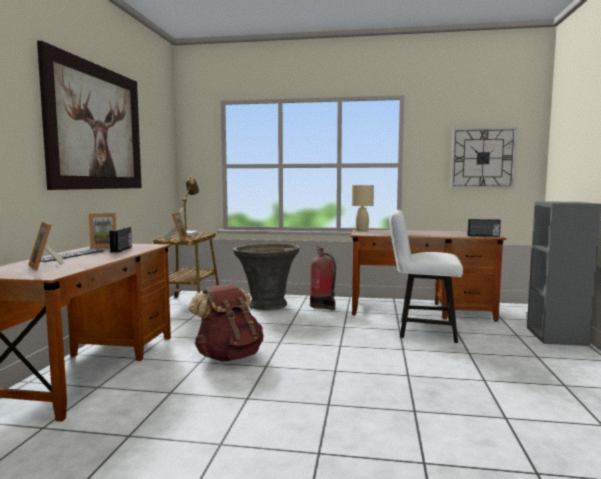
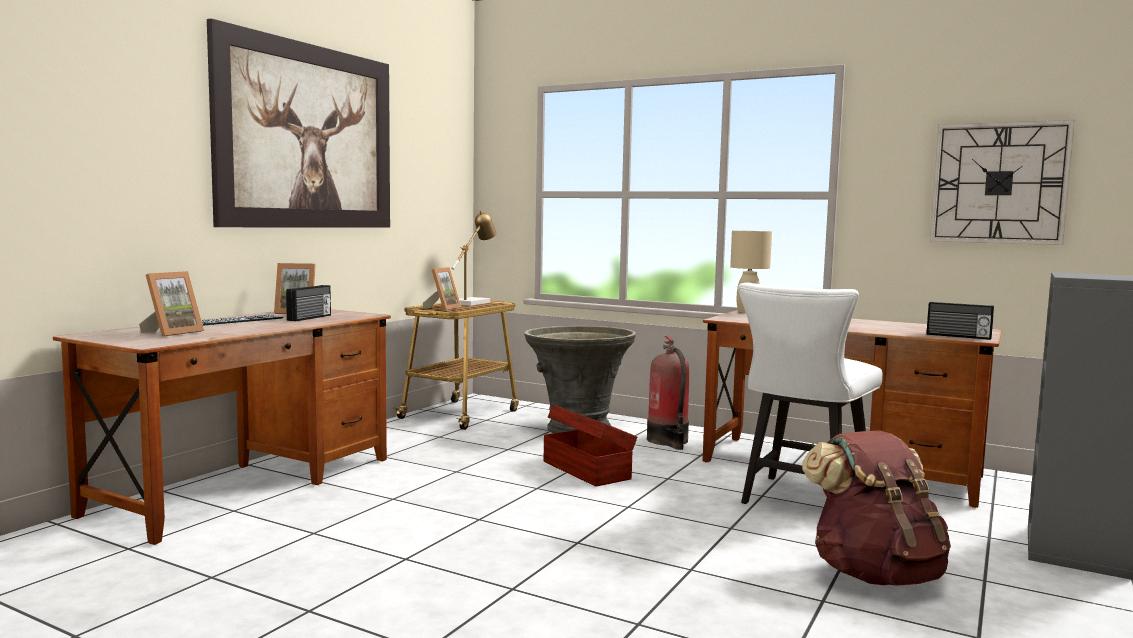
camera: 20 degrees right, 0 degrees up
(46, 266) = (172, 332): picture frame -> picture frame turned 135 degrees counterclockwise
(229, 356) = (440, 497): brown backpack -> brown backpack (875, 574)
(296, 328) = (586, 469): none -> brown storage box
(421, 330) = (801, 503): white chair -> white chair turned 90 degrees counterclockwise

